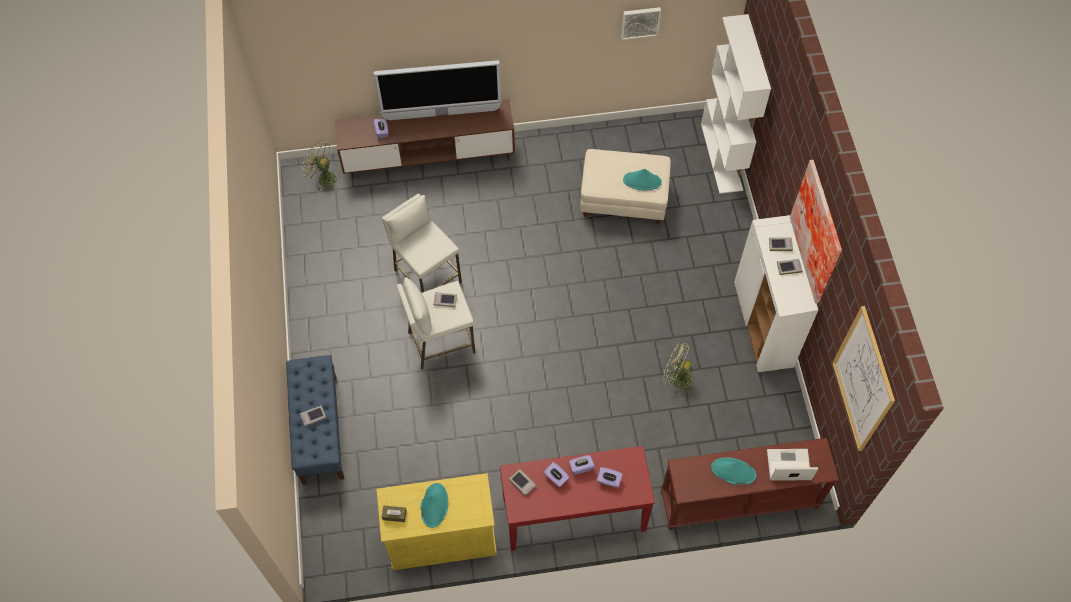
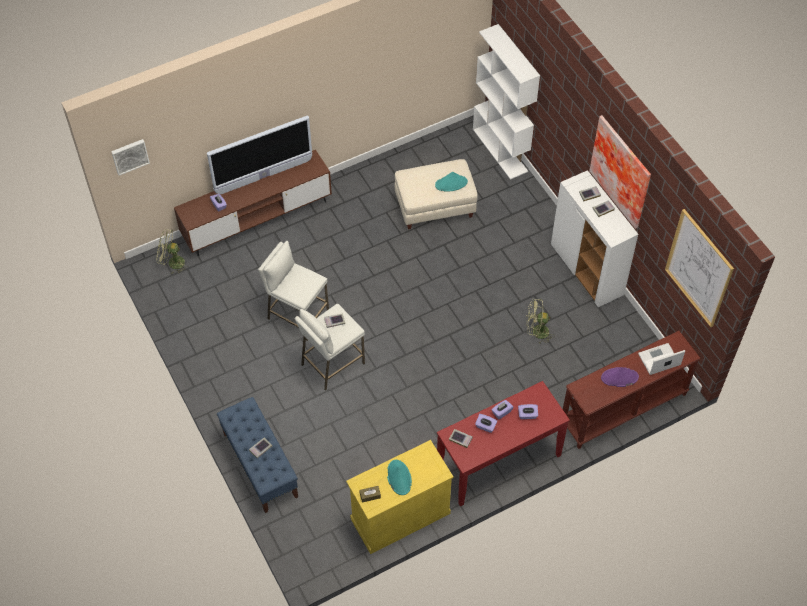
camera: 20 degrees left, 5 degrees down
(640, 22) = (413, 53): picture -> picture (130, 156)
(733, 471) = (619, 377): turquoise hat -> purple hat

